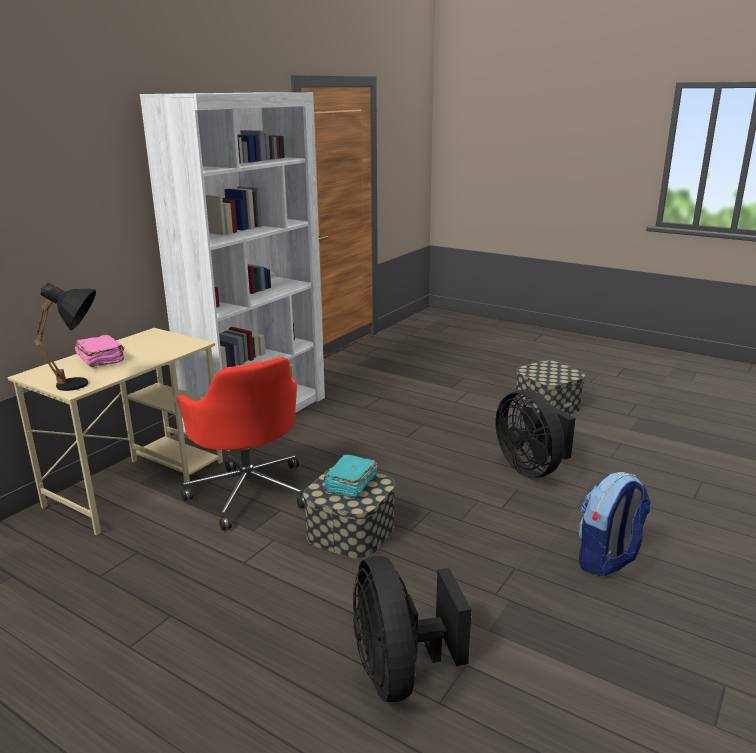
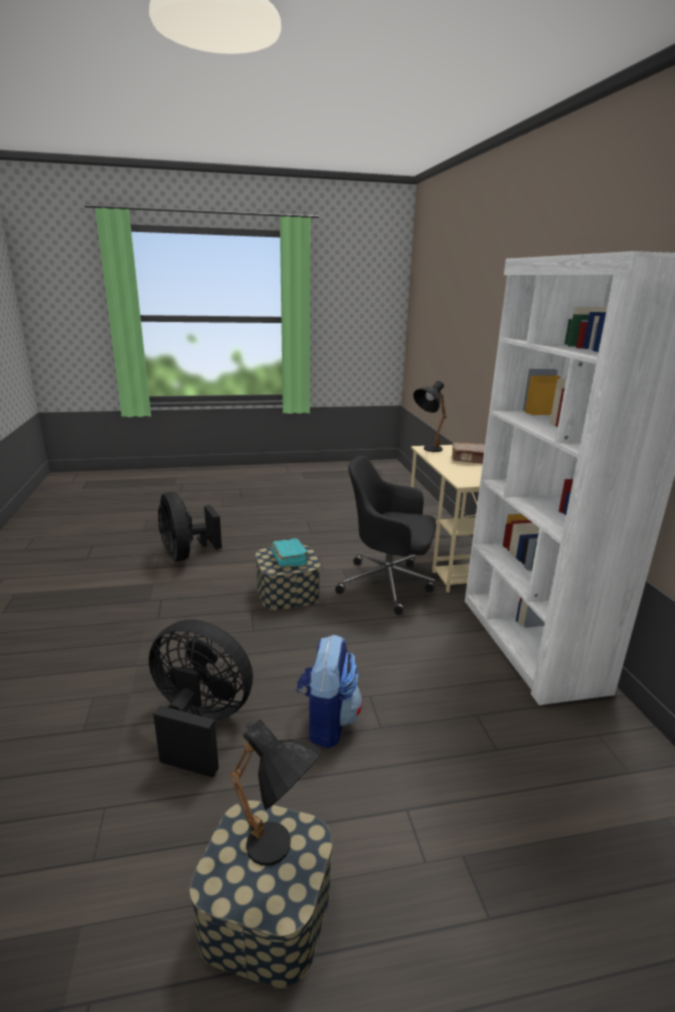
camera: 135 degrees right, 0 degrees up
(101, 360) = (469, 460): pink book -> brown book
(249, 491) = (388, 584): red office chair -> black office chair
(399, 672) = (186, 555): black fan -> black fan turned 150 degrees counterclockwise
(543, 370) = (279, 856): none -> black table lamp
(608, 560) = (86, 654): backpack -> backpack (327, 721)

